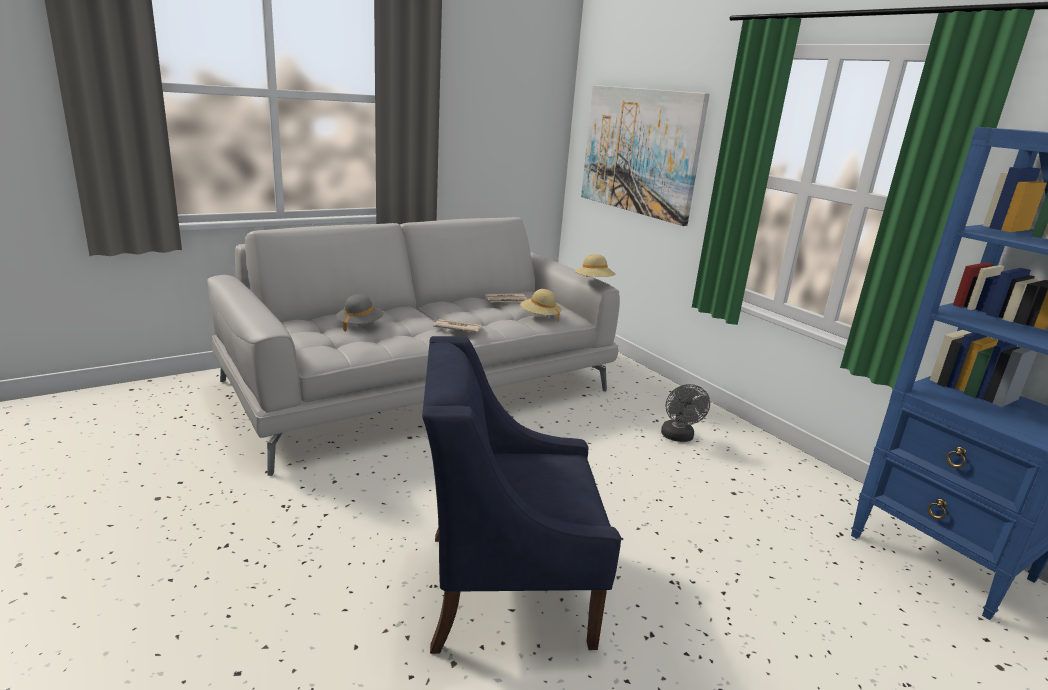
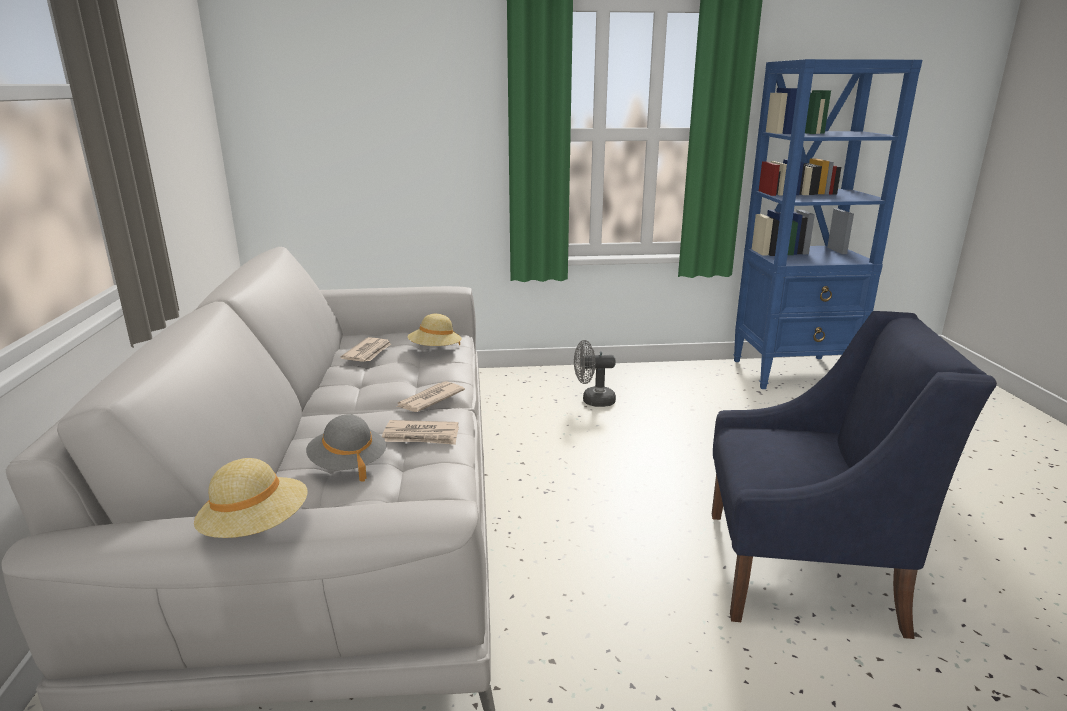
camera: 60 degrees left, 0 degrees up
(407, 334) = (421, 436): none -> newspaper
(505, 586) = (803, 569): blue armchair -> blue armchair turned 105 degrees counterclockwise
(594, 282) = (444, 289): beige hat -> beige hat (256, 528)
(639, 151) = (368, 129): picture -> none
(678, 437) = (593, 401): grey fan -> grey fan turned 150 degrees clockwise

